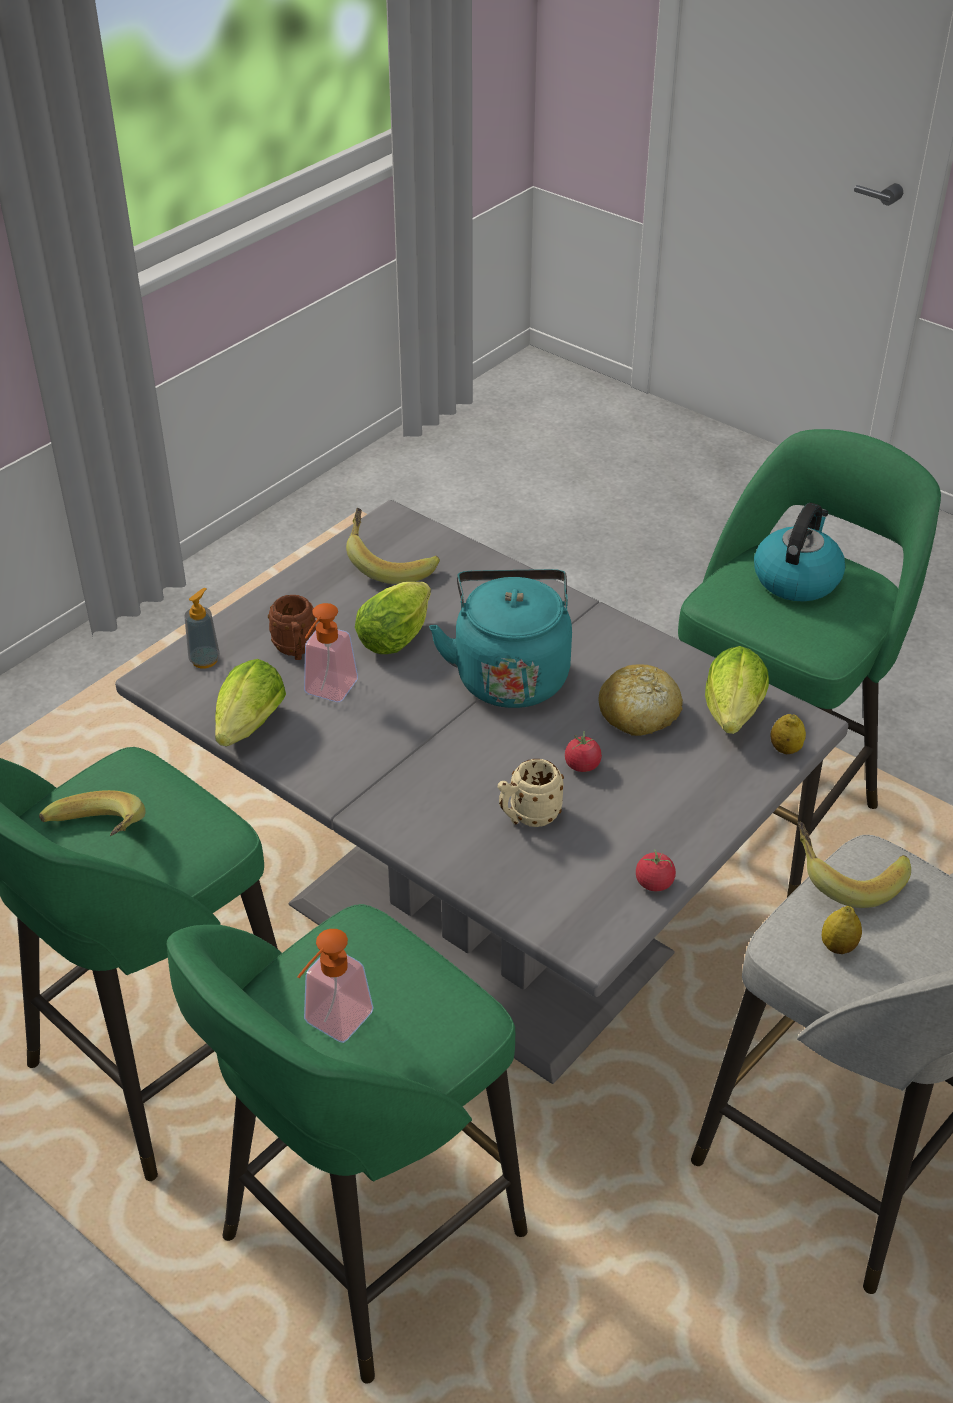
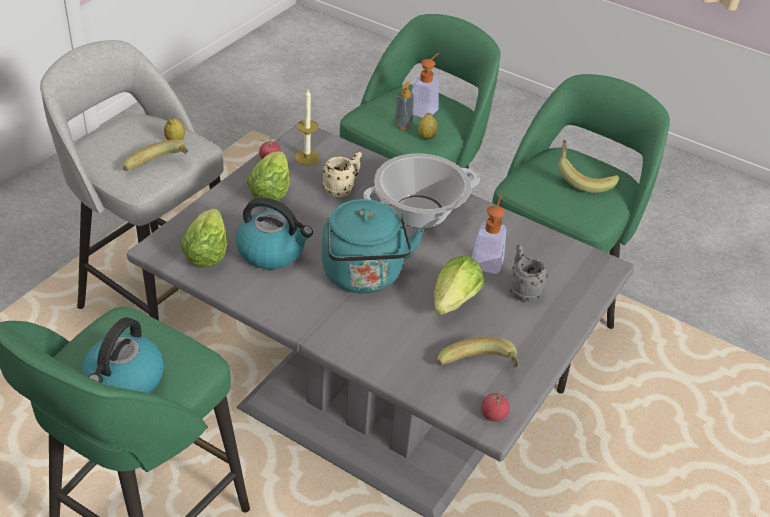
camera: 170 degrees right, 0 degrees up
(205, 660) = (582, 279): soap dispenser -> soap dispenser (403, 125)
(247, 730) = (528, 233): lettuce -> lettuce (271, 189)
(296, 650) = (522, 289): brown mug -> grey mug
(408, 771) = (419, 211): none -> cooking pot
(582, 765) = (311, 217): tomato -> tomato (493, 415)
(587, 885) = (307, 157): none -> candle
(639, 713) = (272, 251): bread -> kettle
(785, 749) = (176, 231): lemon -> lemon (427, 137)

